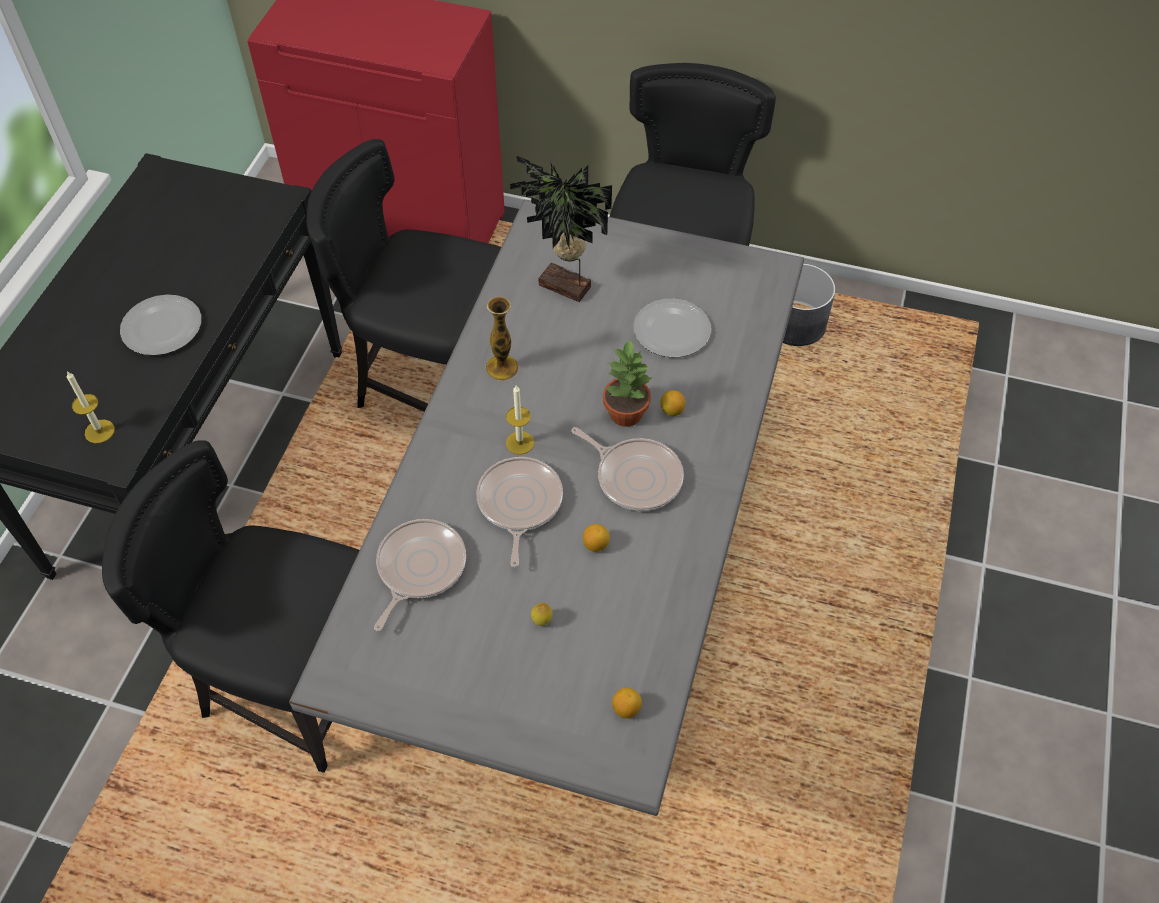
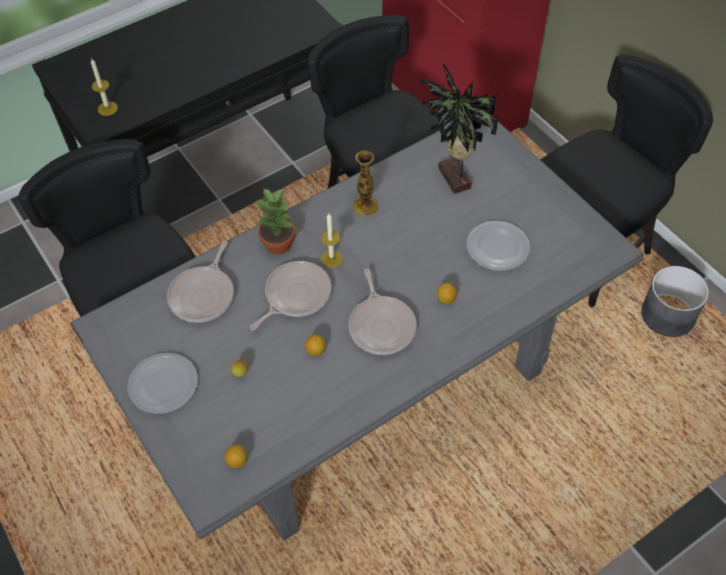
camera: 40 degrees right, 0 degrees up
(161, 327) = (191, 68): plate -> plate (163, 384)
(419, 568) = (204, 295): frying pan -> frying pan turned 135 degrees clockwise
(625, 412) = (415, 281): potted plant -> potted plant (278, 243)

